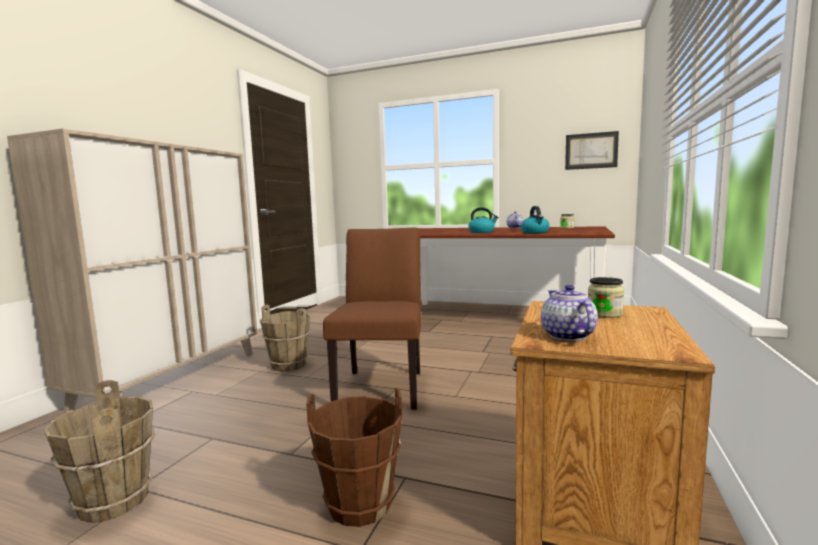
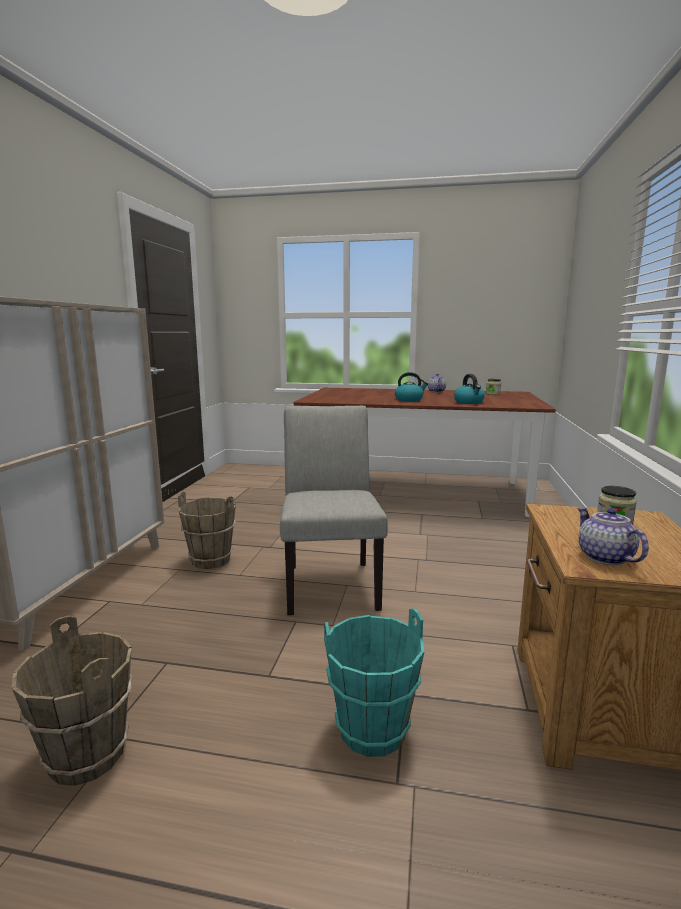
camera: 10 degrees left, 5 degrees up
(360, 505) = (373, 731): brown bucket -> turquoise bucket
(382, 385) = (330, 582): brown chair -> grey chair
(591, 151) = (517, 309): picture -> none

